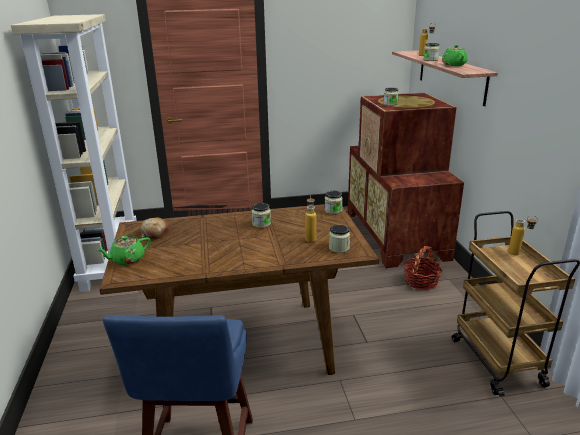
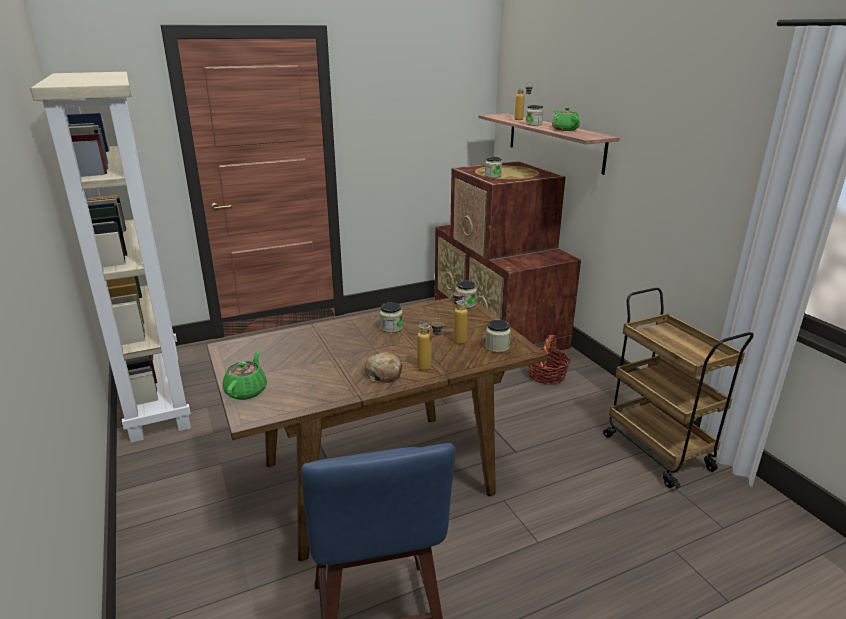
camera: 15 degrees left, 0 degrees up
(127, 260) = (246, 391): green teapot -> green teapot turned 150 degrees clockwise
(155, 233) = (264, 353): bread -> bread (384, 374)
(518, 254) = (675, 333): bottle -> bottle (430, 368)

